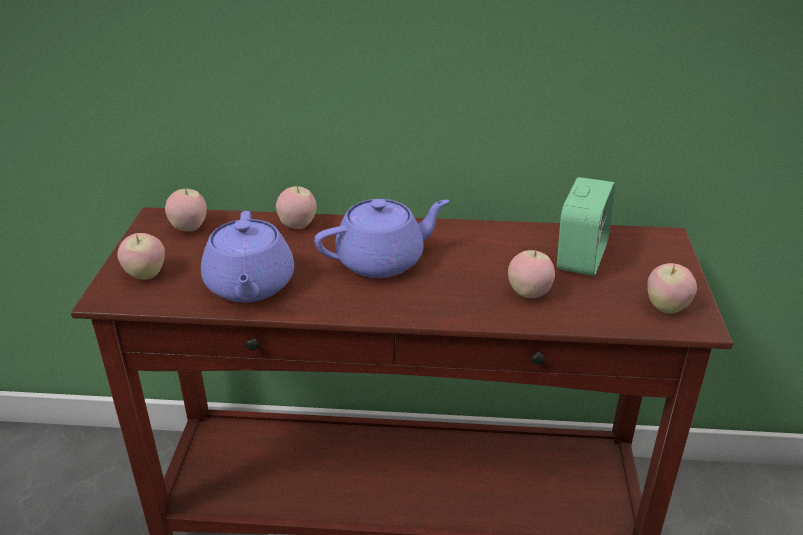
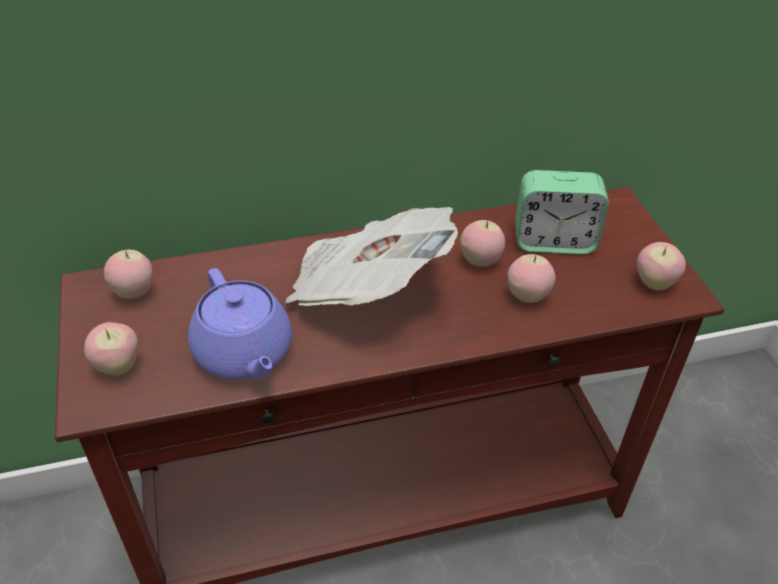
camera: 20 degrees left, 10 degrees up
(297, 226) = (255, 263): apple -> apple (480, 261)
(382, 261) = (367, 288): purple teapot -> newspaper
(581, 257) = (554, 241): alarm clock -> alarm clock turned 90 degrees clockwise

